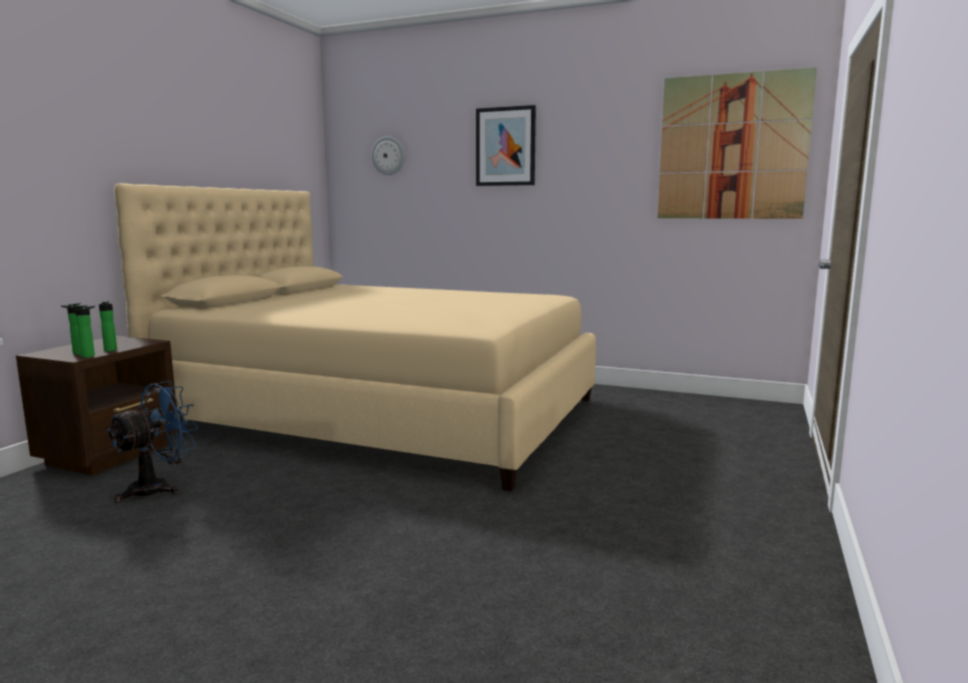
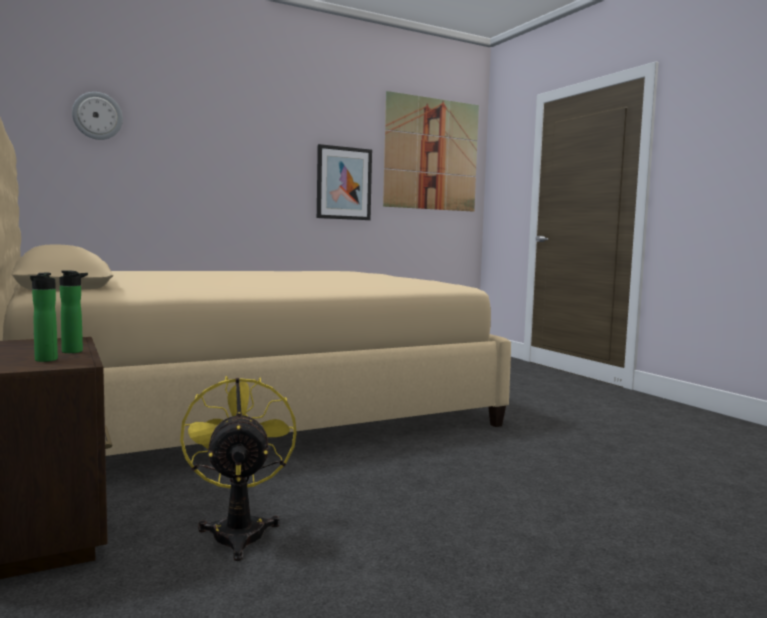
camera: 50 degrees left, 5 degrees down
(90, 356) = (86, 359): bottle -> none
(159, 488) = (239, 530): blue fan -> yellow fan
(505, 146) = (247, 127): picture -> picture (344, 183)

